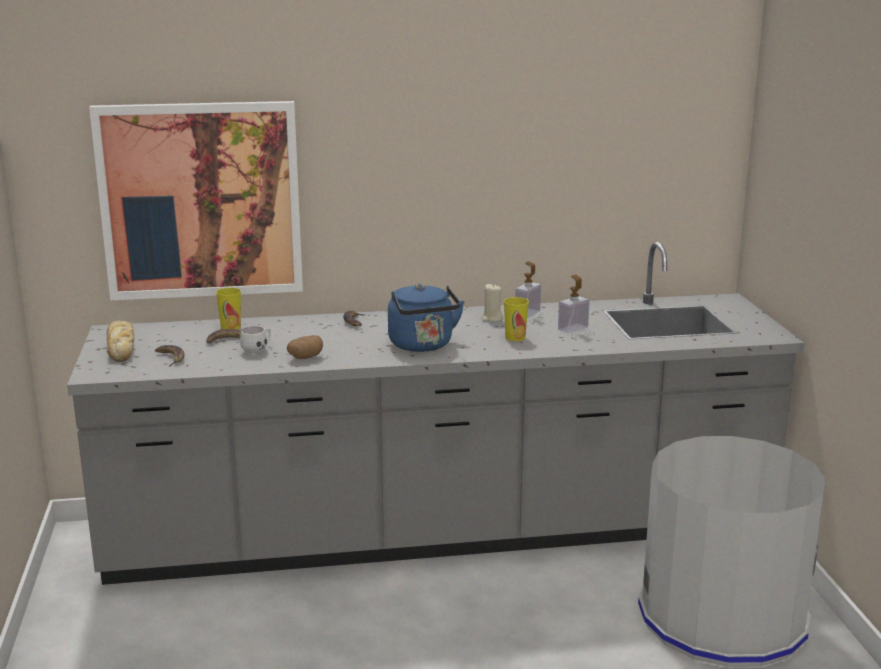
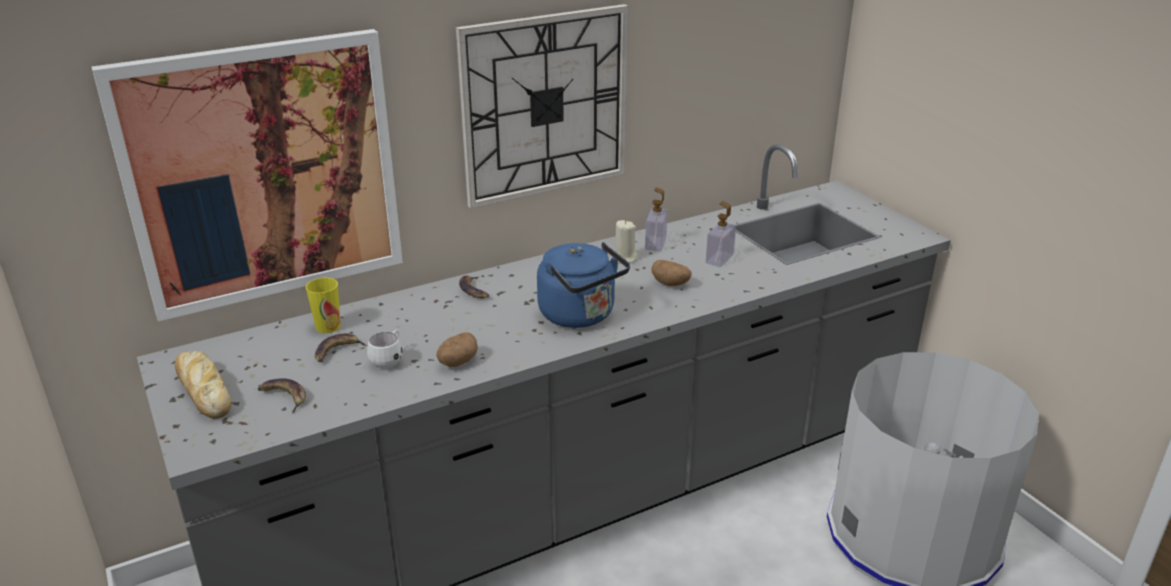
camera: 20 degrees left, 10 degrees up
(436, 179) = (545, 105): none -> wall clock
(515, 337) = (671, 284): cup -> potato

